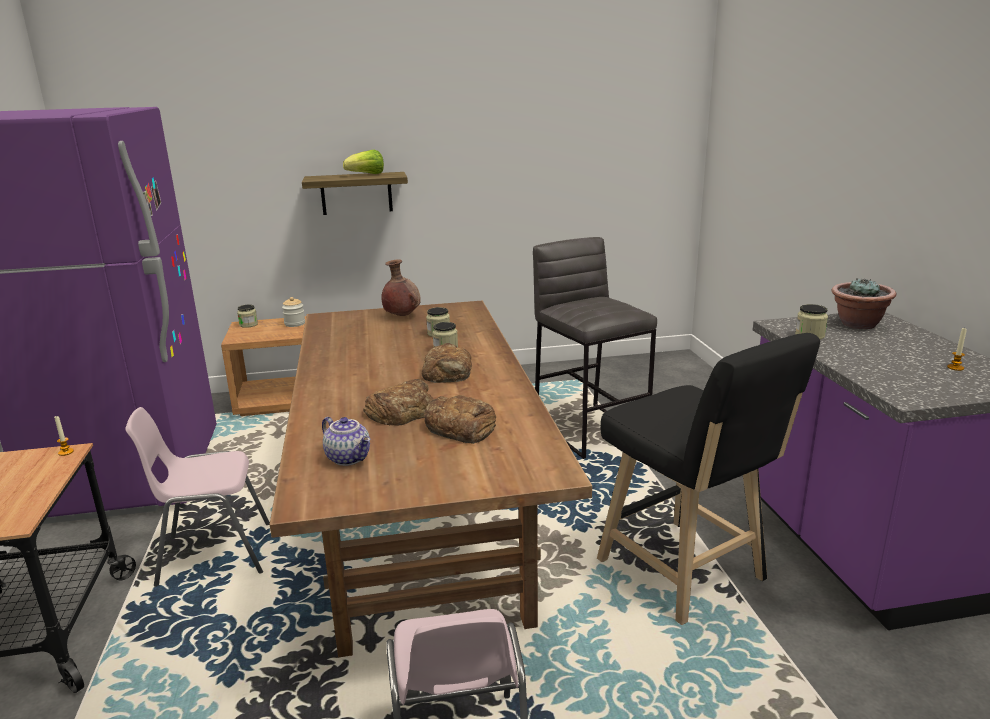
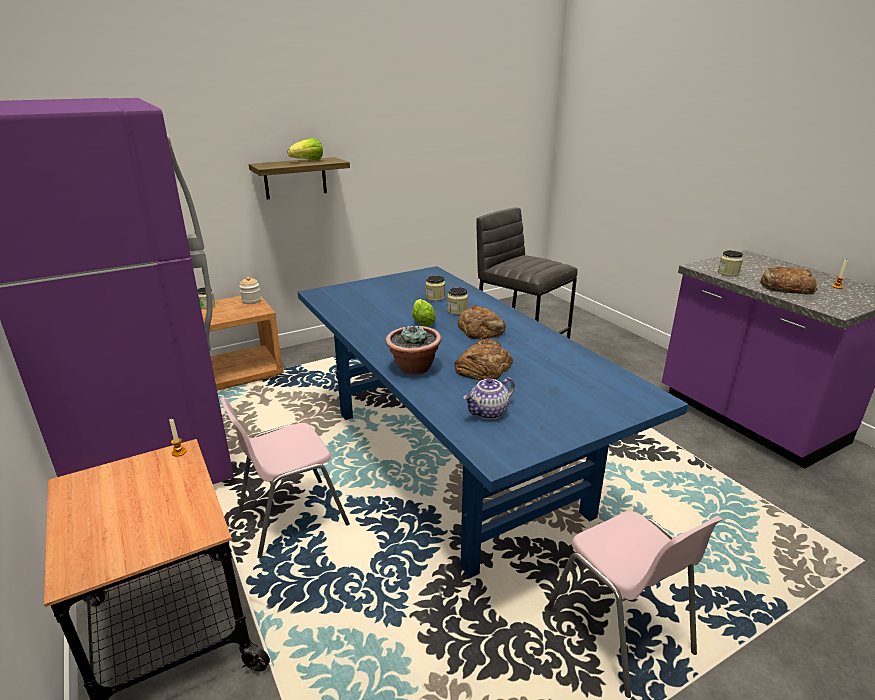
camera: 20 degrees left, 5 degrees up
(349, 458) = (489, 413): teapot -> teapot turned 120 degrees clockwise
(395, 356) = (422, 321): none -> lettuce
(401, 316) = (386, 285): brown vase -> none
(422, 530) = (454, 461): brown dining table -> blue dining table
(460, 427) = (545, 373): bread -> bread (785, 287)
(686, 574) = (663, 457): black stool -> none
(858, 324) = (746, 262): potted plant -> potted plant (414, 368)

